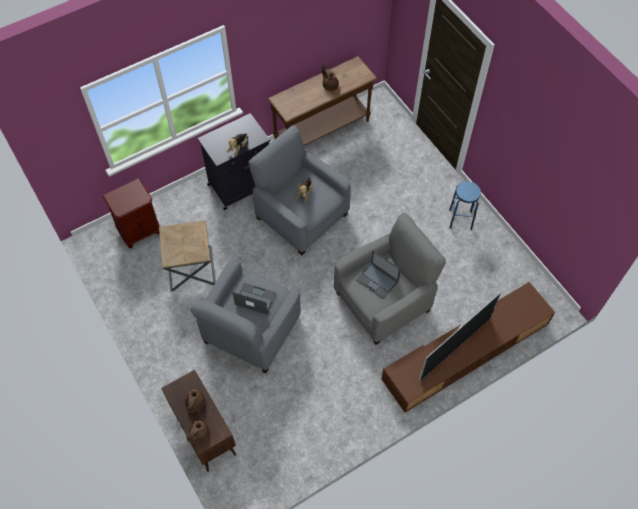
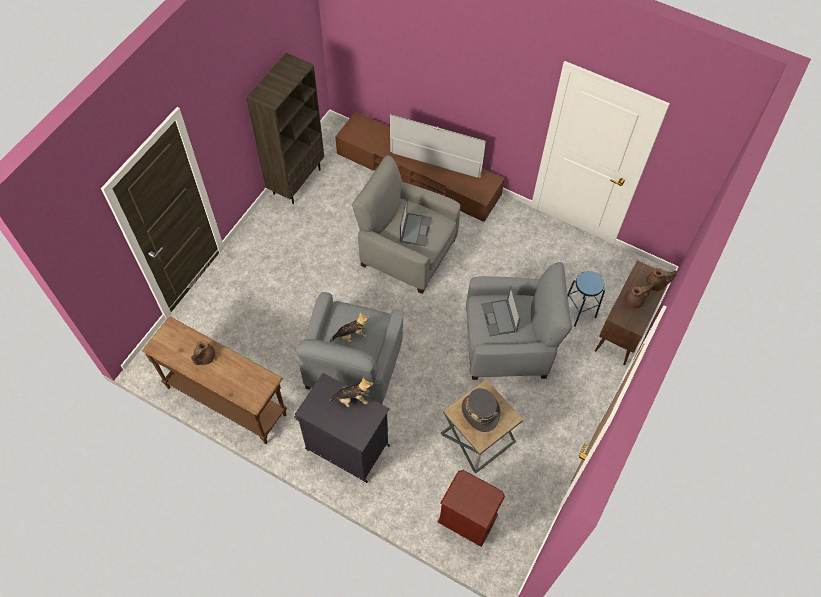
camera: 120 degrees left, 0 degrees up
(187, 242) = (480, 412): none -> grey hat
(460, 219) = (280, 227): blue stool -> blue stool (579, 312)
(506, 251) = (296, 181): none -> brown bookcase

